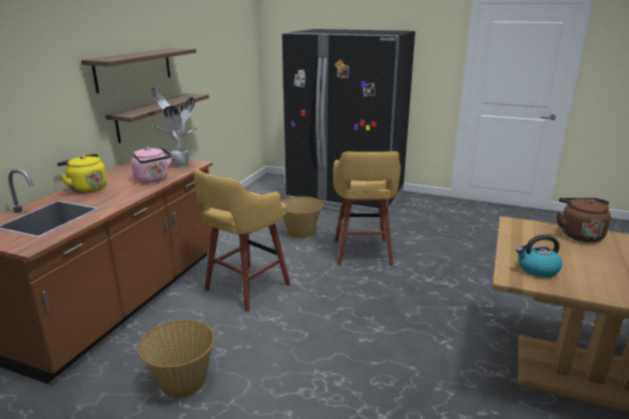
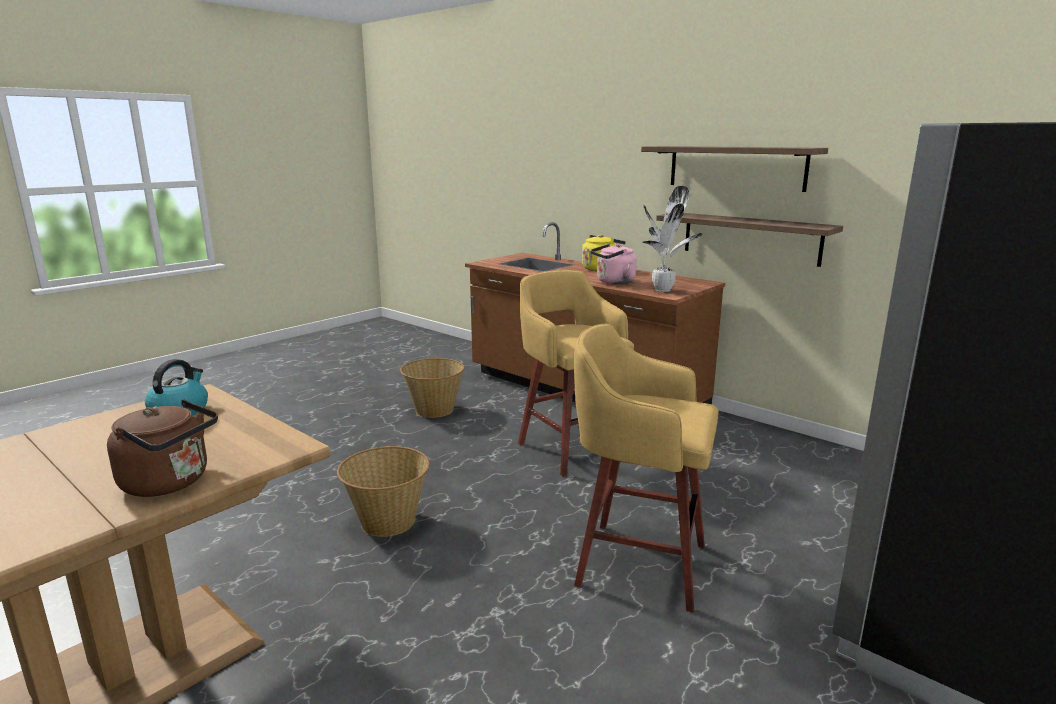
camera: 110 degrees right, 5 degrees down
(301, 232) = (744, 515): basket -> basket (388, 522)

